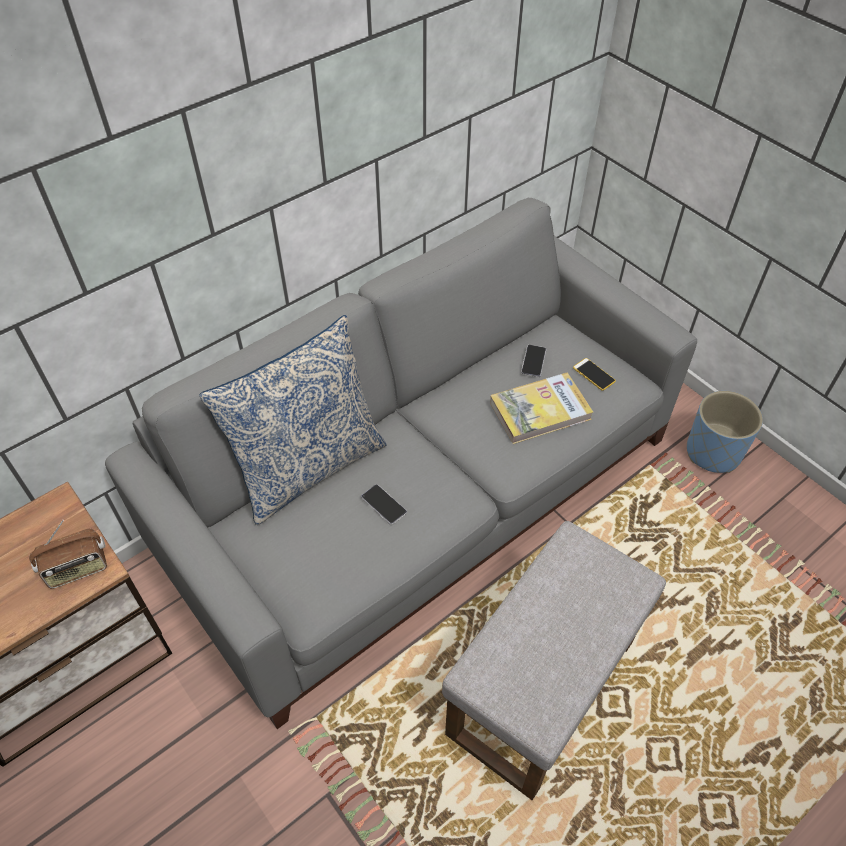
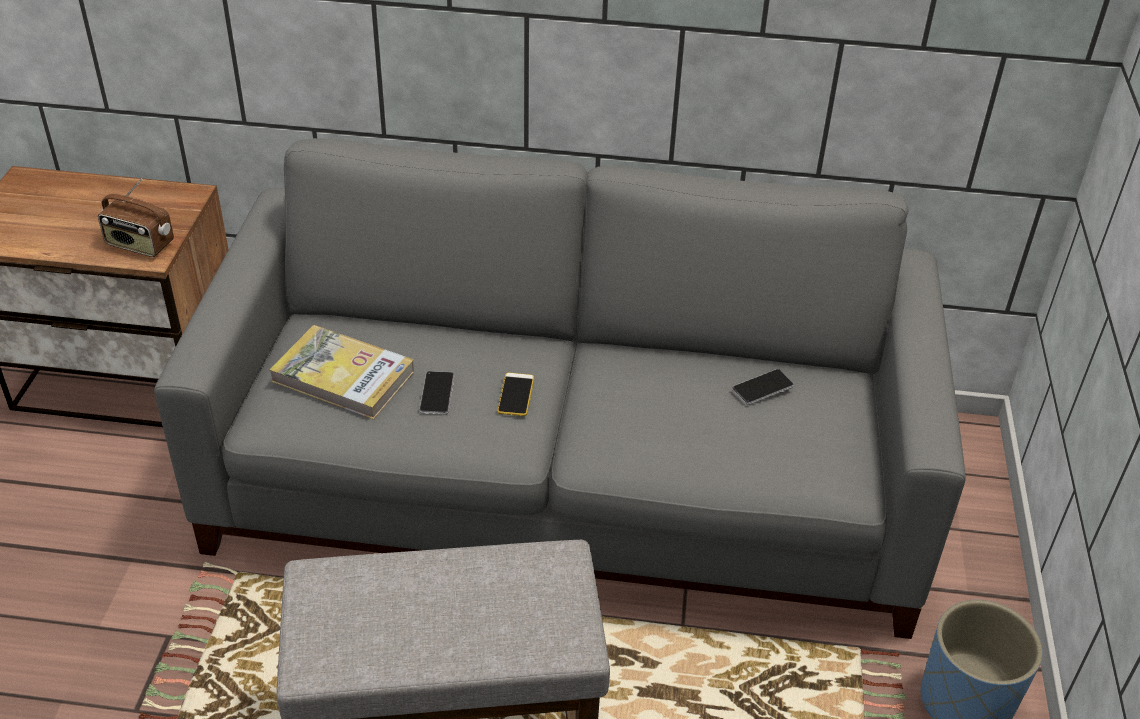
camera: 45 degrees right, 10 degrees down
(308, 466) = (425, 323): pillow -> none
(540, 411) = (700, 431): book -> book (343, 376)
(594, 374) = (812, 443): phone -> phone (515, 395)

